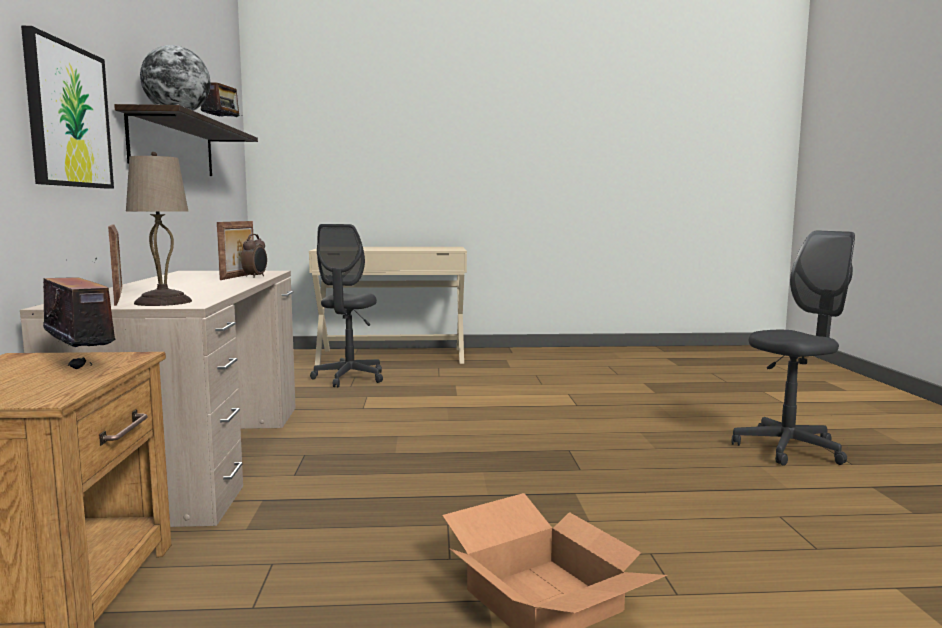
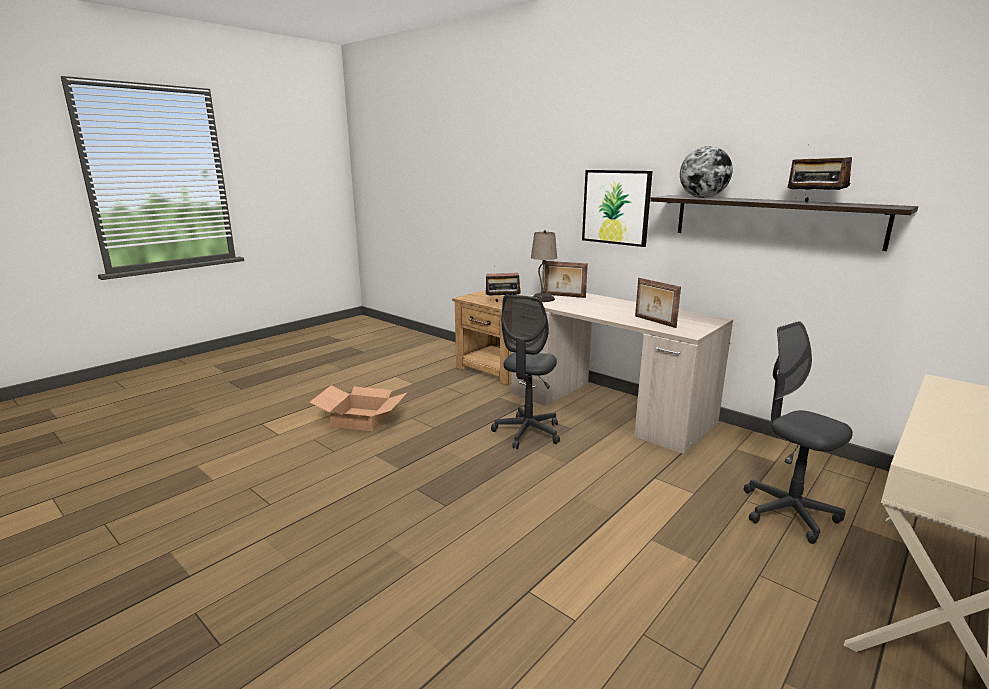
camera: 135 degrees right, 10 degrees up
(255, 276) = (647, 324): alarm clock -> none
(788, 449) = (260, 611): grey office chair -> grey office chair (527, 432)

